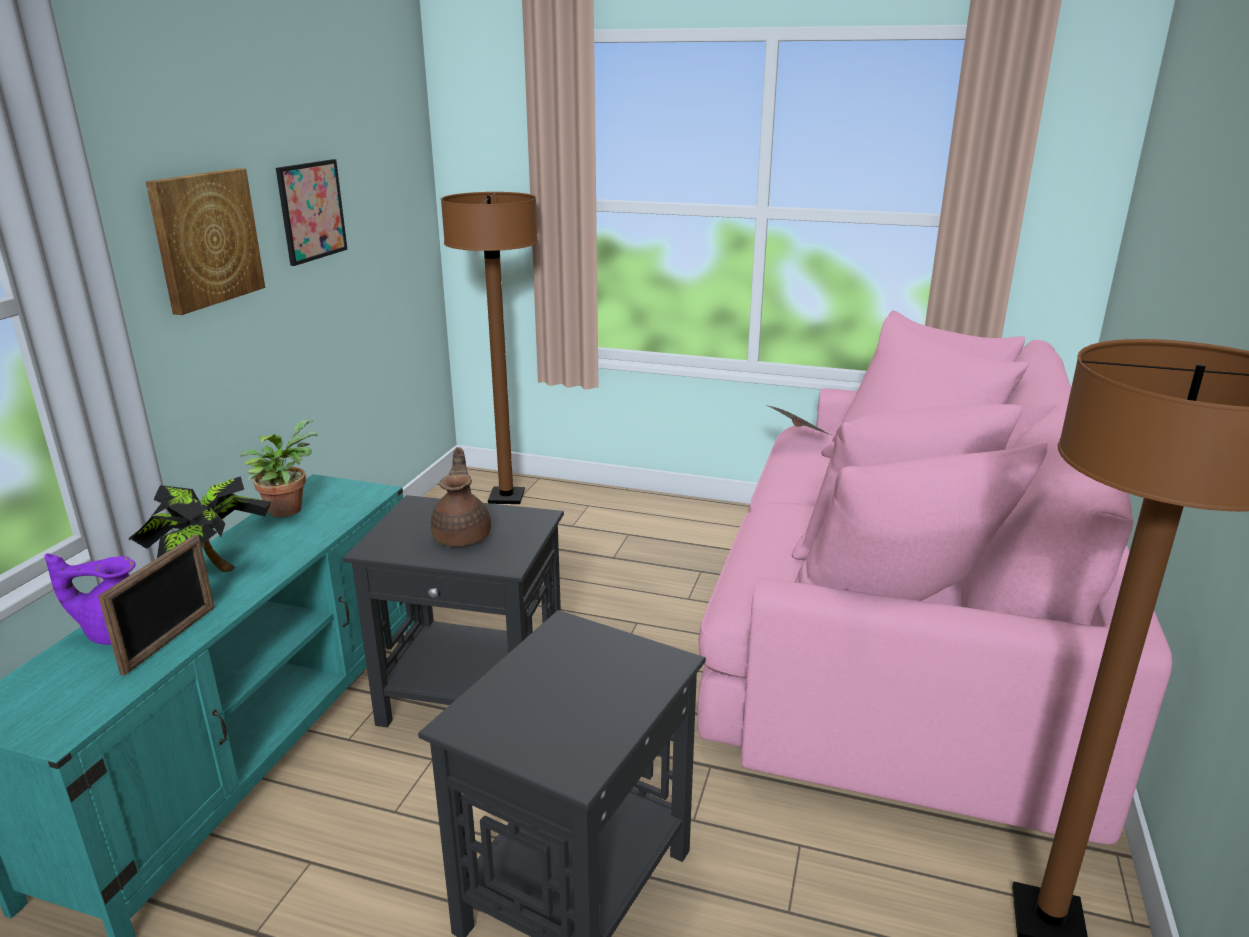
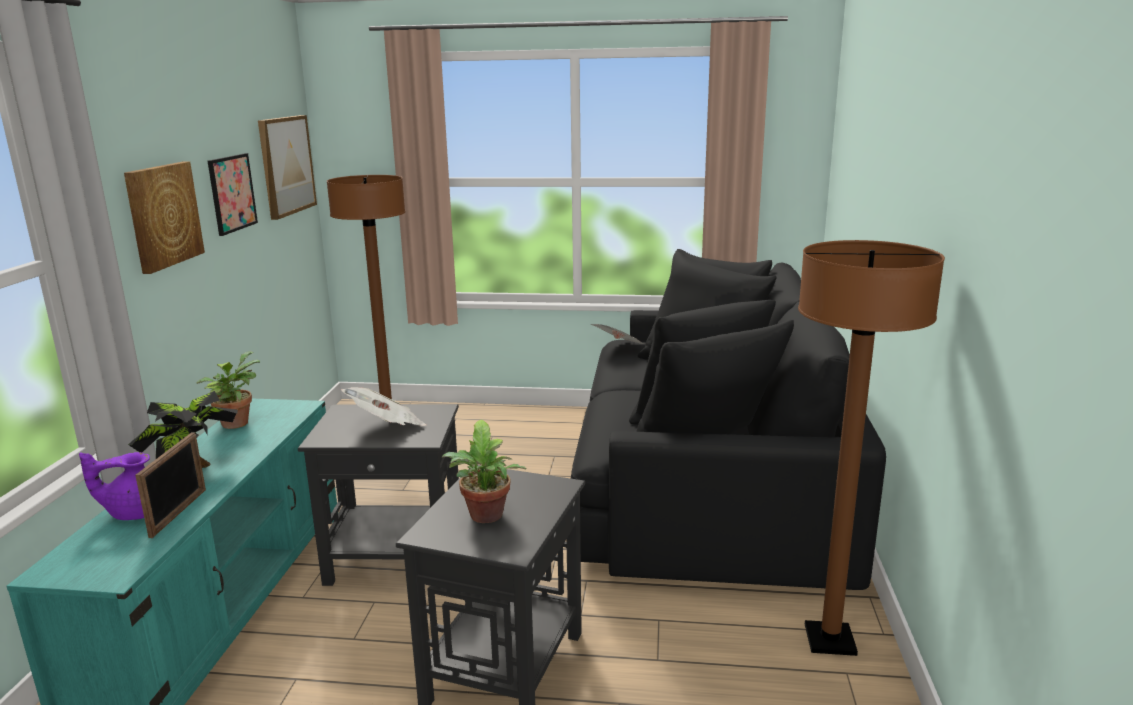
camera: 10 degrees left, 5 degrees down
(393, 176) = (286, 165): none -> picture
(463, 536) = (387, 426): brown teapot -> newspaper
(552, 705) = (486, 517): none -> potted plant
(900, 637) = (709, 484): pink sofa -> black sofa

